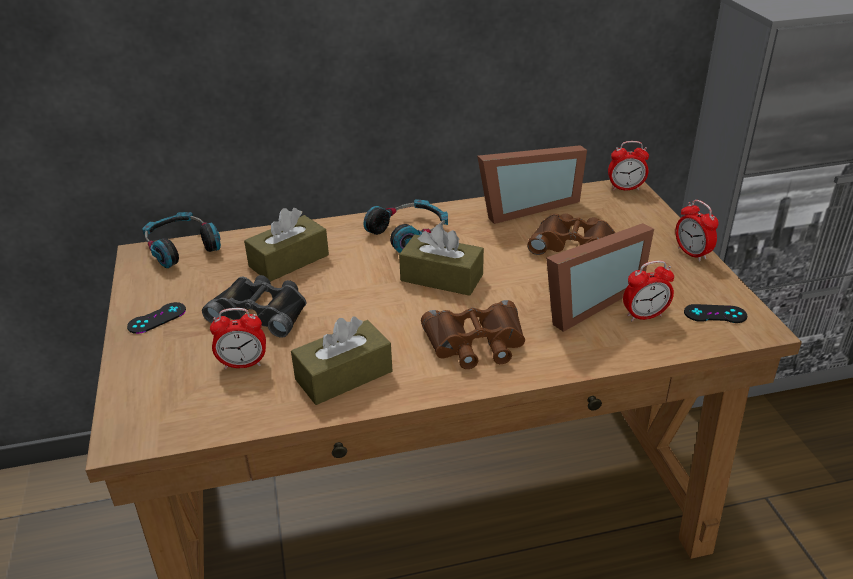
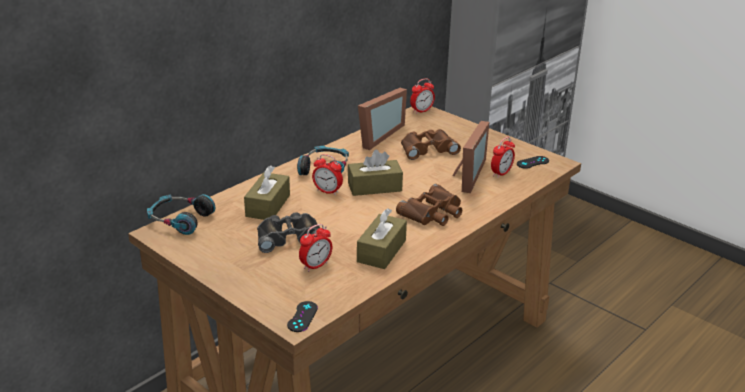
camera: 35 degrees left, 5 degrees down
(157, 318) = (224, 262): black game controller -> black game controller (302, 317)
(692, 253) = (492, 136): alarm clock -> alarm clock (327, 191)

